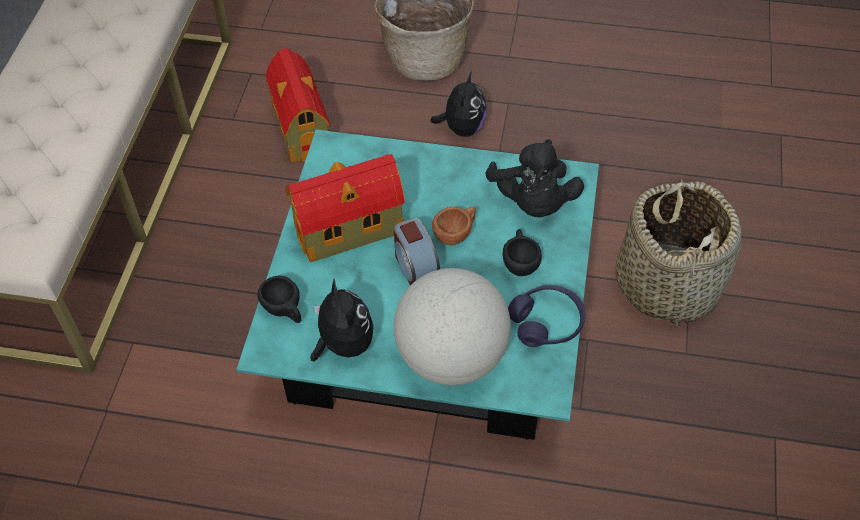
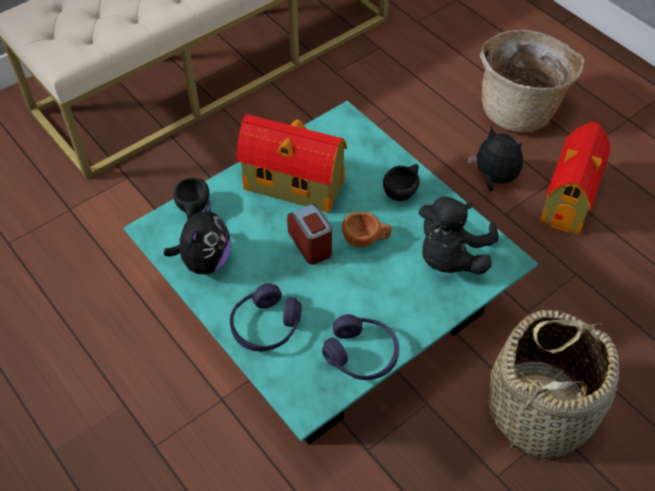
camera: 40 degrees right, 0 degrees up
(301, 128) = (375, 106): toy house -> toy house (569, 198)
(416, 267) = (311, 243): alarm clock -> alarm clock turned 135 degrees clockwise
(451, 357) = (265, 326): globe -> purple headphones
(462, 128) = (493, 178): plush toy -> plush toy turned 105 degrees counterclockwise
(520, 262) = (391, 294): black cup -> black cup (403, 190)

